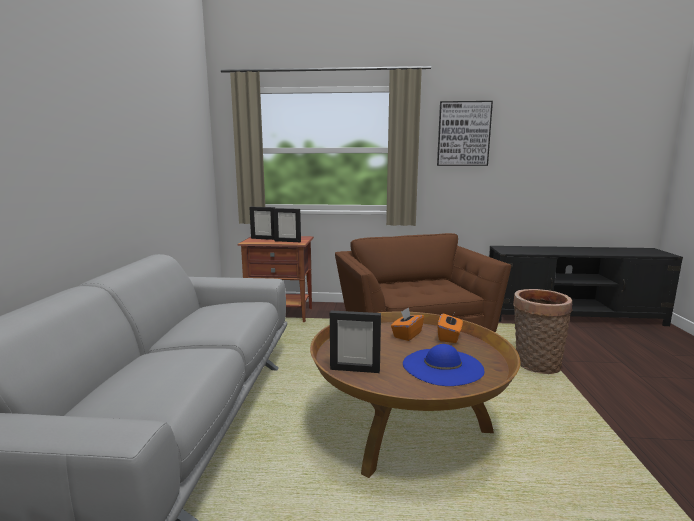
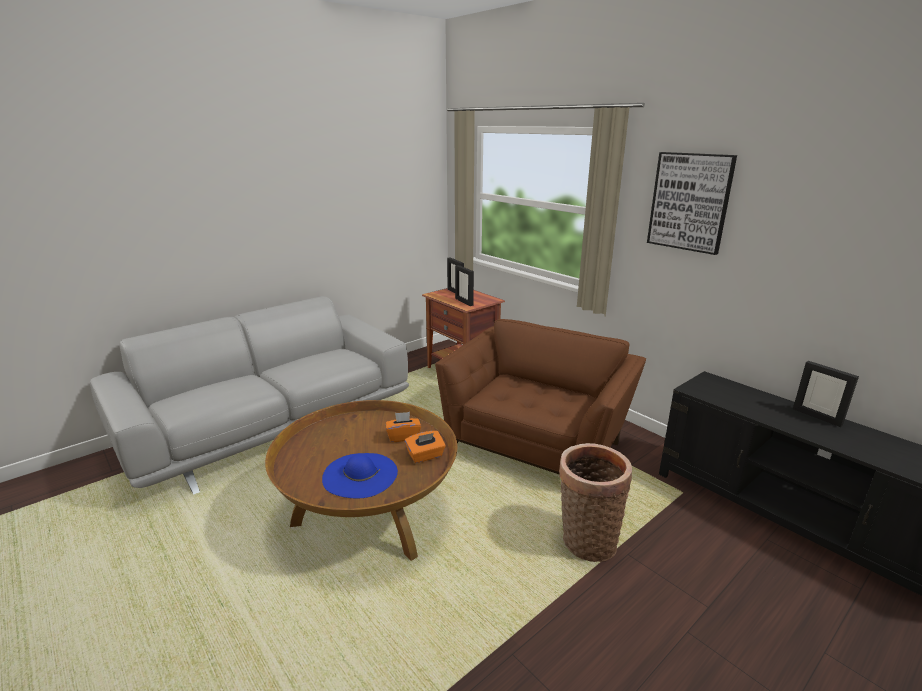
camera: 45 degrees right, 10 degrees up
(355, 369) = (312, 444): picture frame -> picture frame (817, 416)

